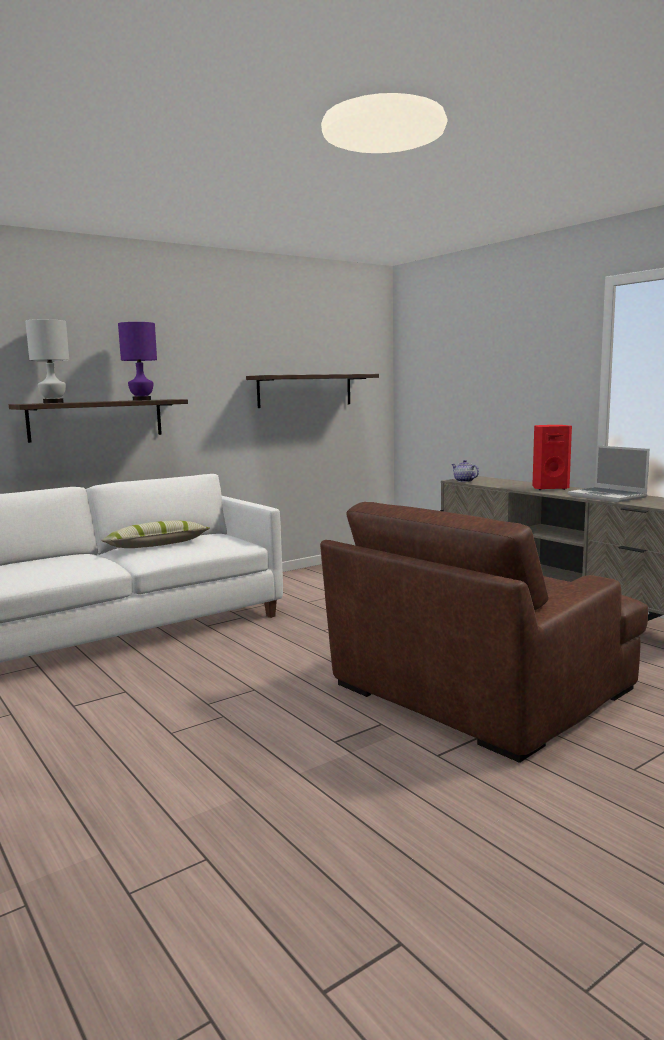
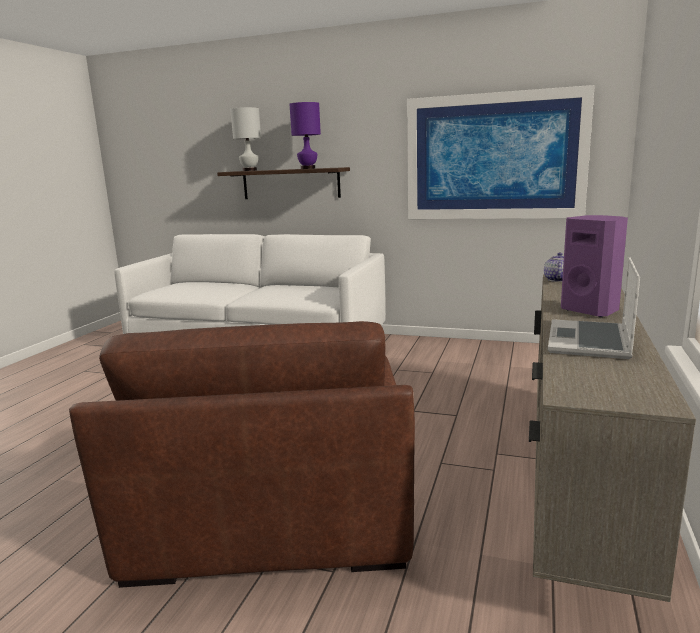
camera: 55 degrees right, 5 degrees up
(156, 546) = (281, 288): pillow -> none
(305, 390) = (494, 157): shelf -> picture
(480, 687) = (274, 503): brown armchair -> brown armchair turned 105 degrees counterclockwise
(549, 488) = (591, 310): red speaker -> purple speaker

